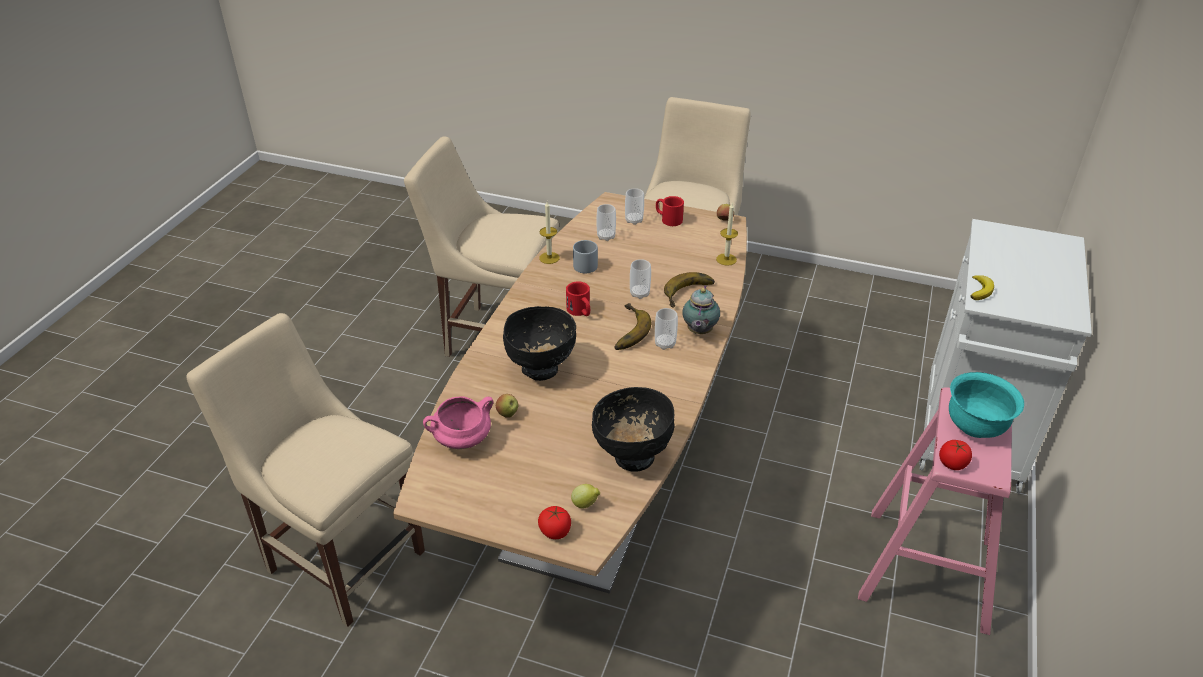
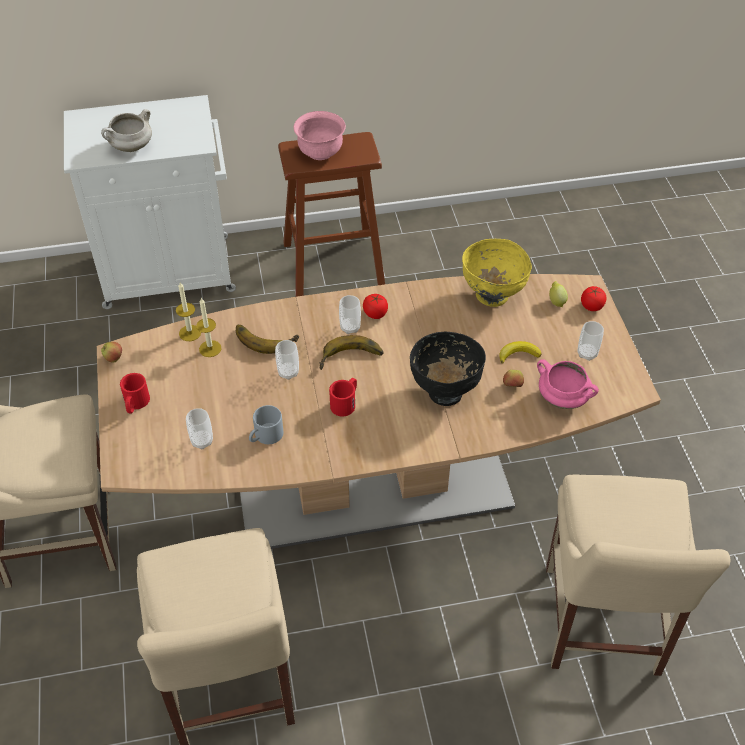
camera: 120 degrees left, 10 degrees up
(549, 258) = (272, 470): candle -> candle (210, 348)
(633, 456) = (492, 296): black bowl -> yellow bowl
(634, 220) = (154, 431): cup -> cup (587, 353)
(699, 332) = (318, 313): teapot -> none
(927, 569) = (334, 268): pink stool -> brown stool
(952, 463) = (366, 155): tomato -> tomato (375, 313)
(975, 427) = (320, 152): turquoise bowl -> pink bowl
(980, 290) = (184, 148): banana -> banana (518, 354)
(995, 260) = (131, 148): none -> white cooking pot

